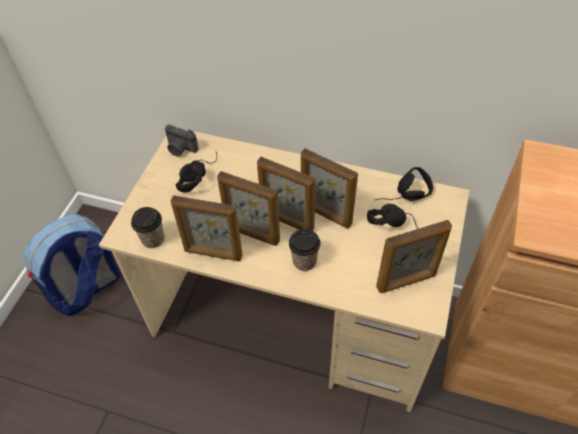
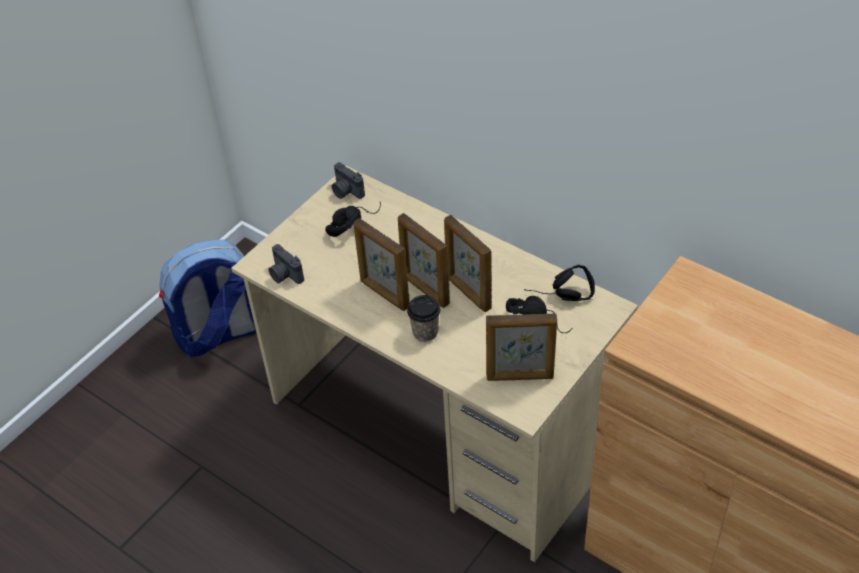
camera: 20 degrees right, 5 degrees down
(153, 239) = (285, 275): cup -> camera
(213, 253) = (338, 303): picture frame -> none

